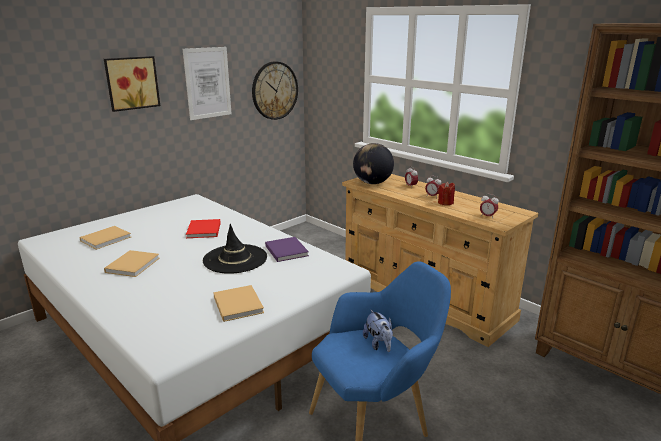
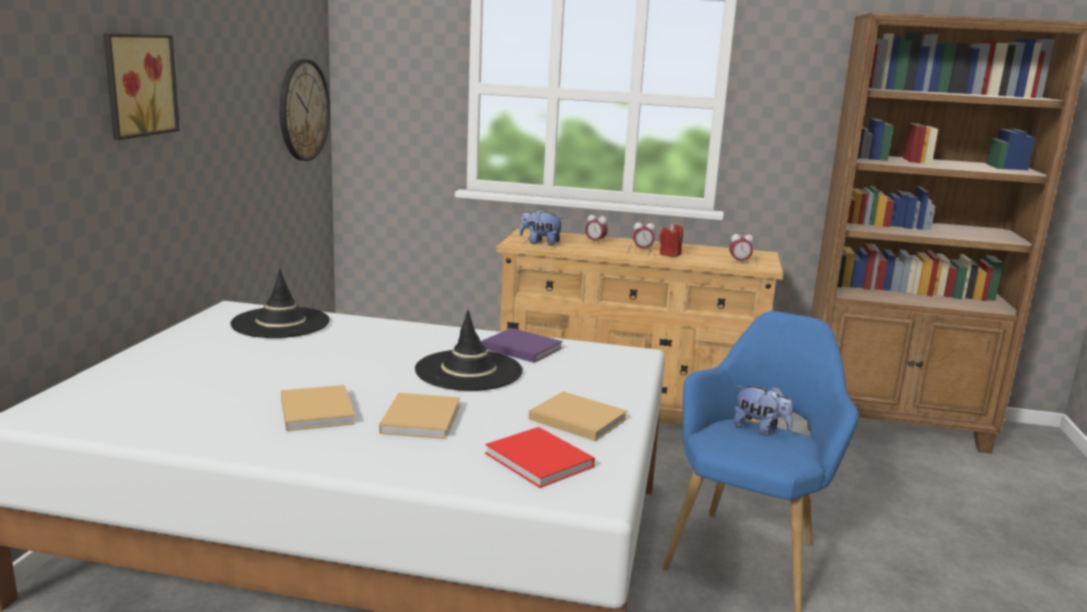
camera: 35 degrees left, 5 degrees down
(107, 238) = (184, 387): beige book -> beige book (421, 418)
(198, 211) = (281, 323): none -> black hat
(203, 230) = (345, 346): red book -> red book (541, 461)
(207, 83) = (230, 91): picture -> none
(372, 183) = (540, 243): globe -> plush toy

